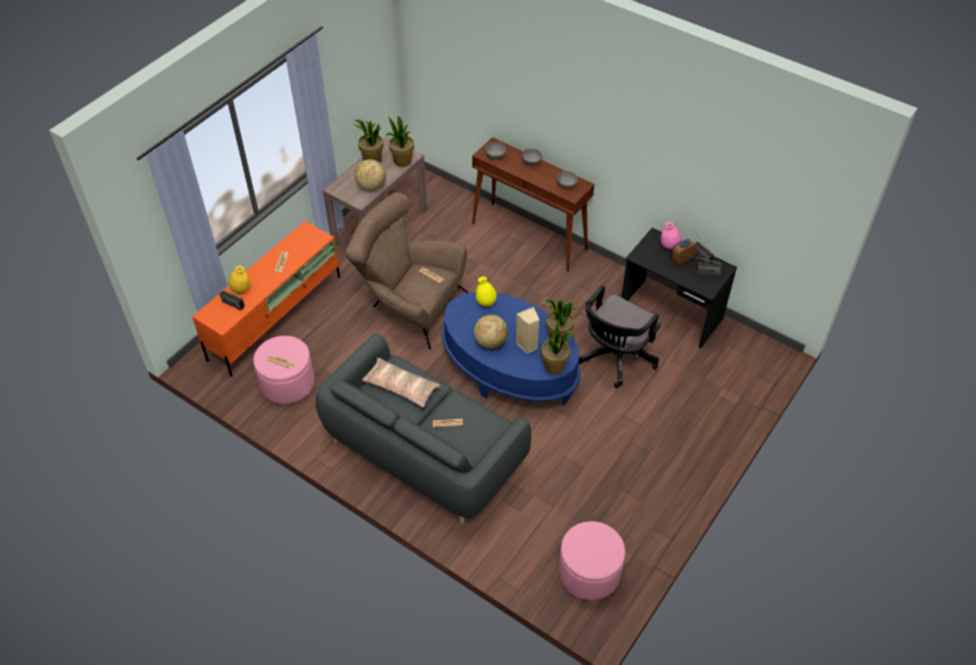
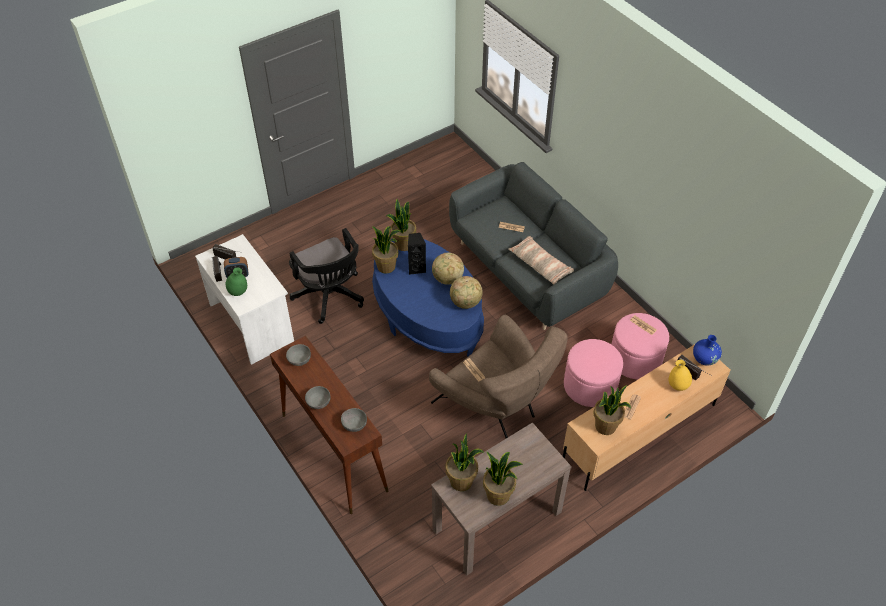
camera: 160 degrees left, 0 degrees up
(217, 319) = (704, 358): none -> blue vase
(276, 317) = (638, 434): orange tv stand -> beige tv stand
(301, 242) = (606, 426): none -> potted plant
(371, 186) = (511, 453): globe -> globe (465, 303)
(486, 303) = (435, 316): yellow vase -> none
(527, 345) = (416, 268): beige speaker -> black speaker
(589, 573) = (441, 167): pink ottoman -> pink ottoman (590, 385)
(614, 359) = (330, 297): black office chair -> black office chair turned 90 degrees clockwise
(669, 246) = (238, 292): pink vase -> green vase
(670, 314) = (252, 322): black desk -> white desk

